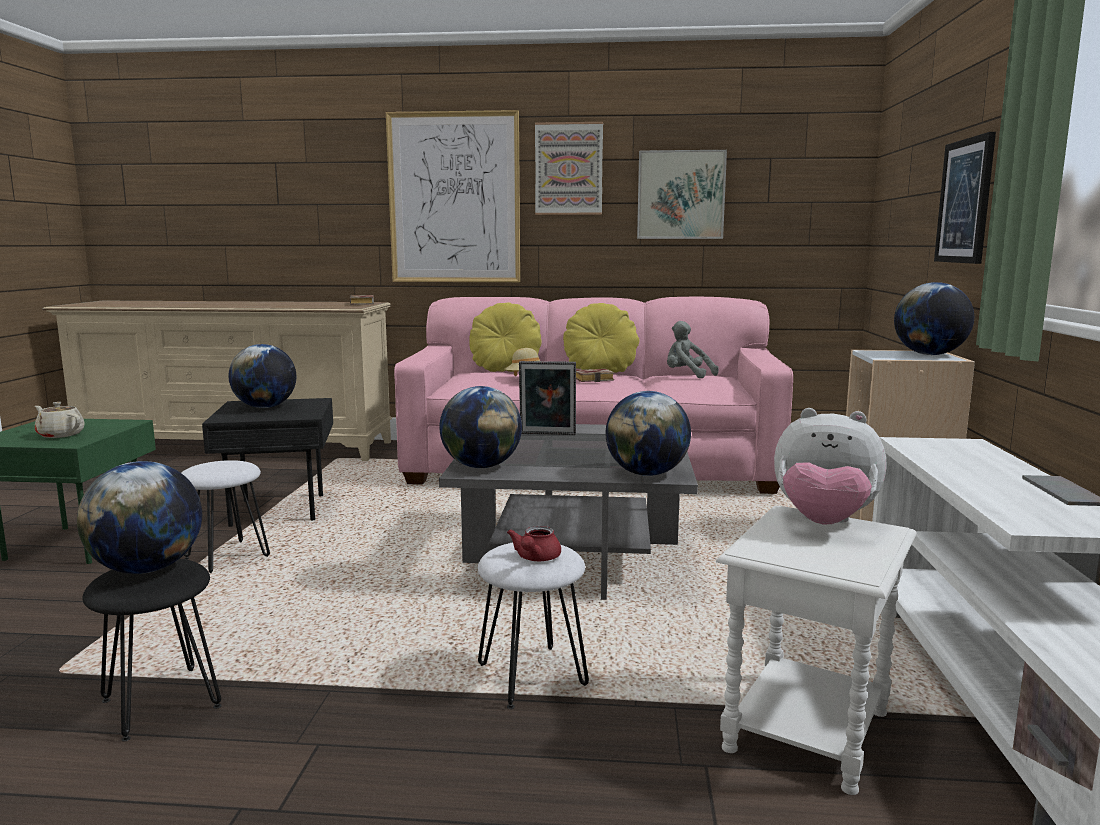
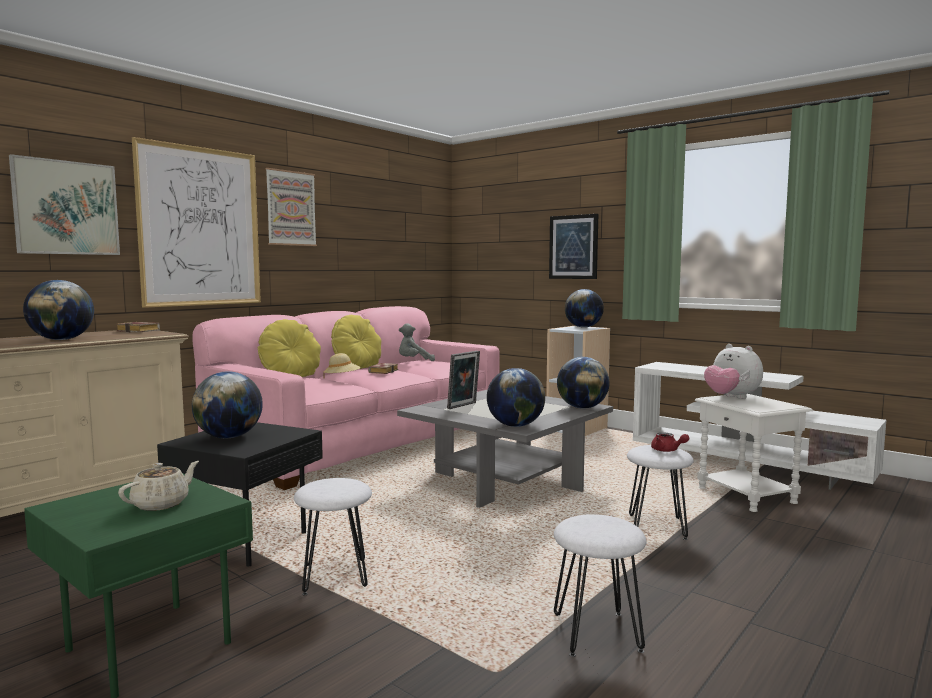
camera: 55 degrees left, 5 degrees down
(60, 435) = (161, 504): beige teapot -> beige teapot turned 150 degrees clockwise
(147, 569) = (589, 525): globe -> globe (61, 339)
(160, 704) = (597, 634): black stool -> white stool
(681, 195) = (361, 233): picture -> picture (66, 208)
(824, 523) = (731, 398): plush toy -> plush toy turned 90 degrees clockwise

